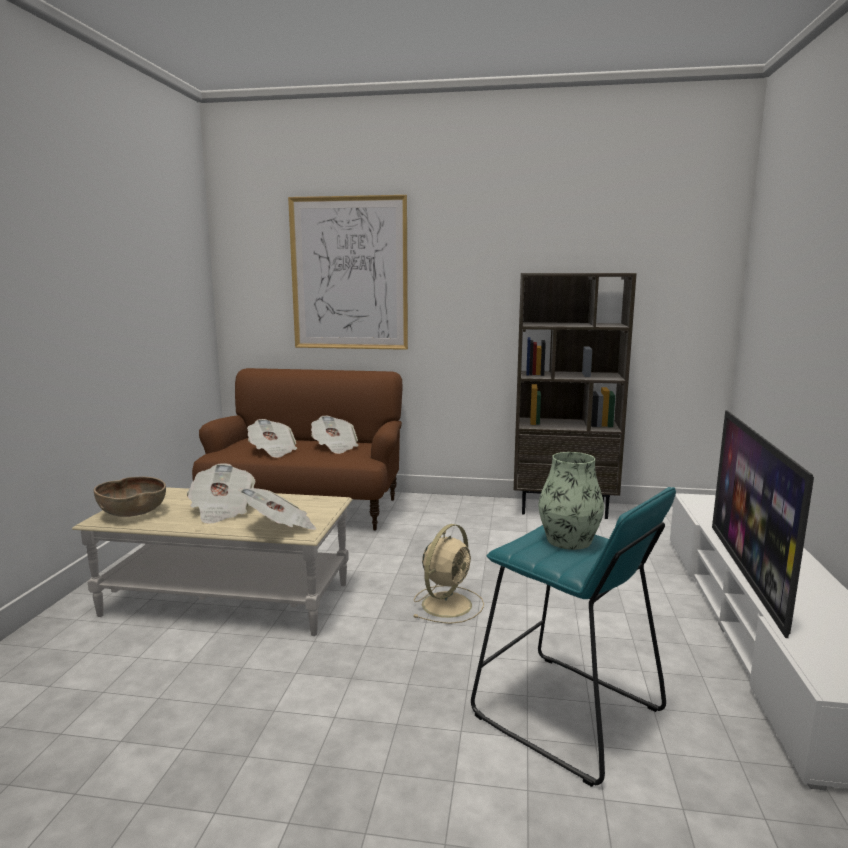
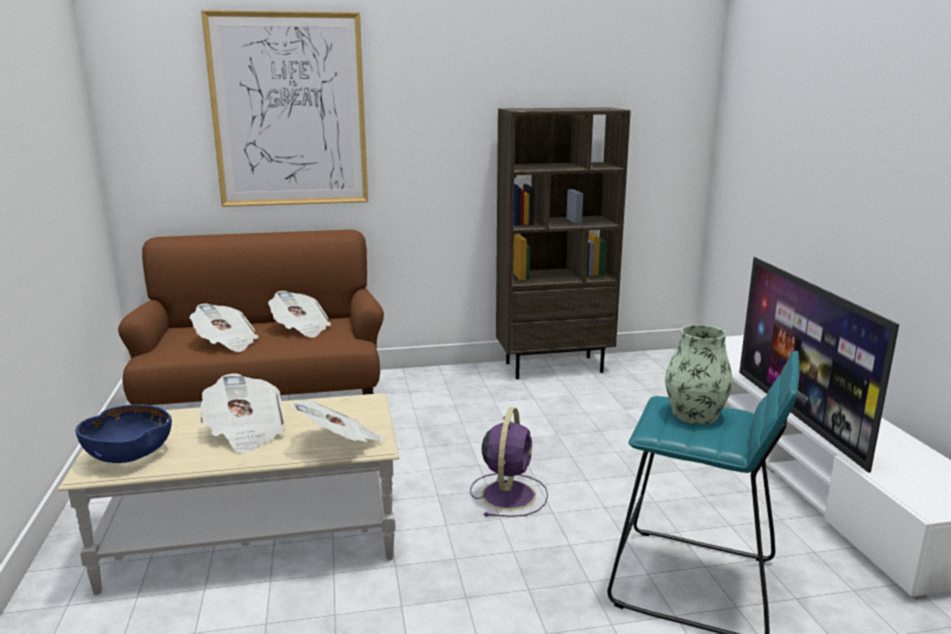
camera: 20 degrees left, 5 degrees up
(133, 513) = (129, 456): brown bowl -> blue bowl
(448, 604) = (508, 494): beige fan -> purple fan

